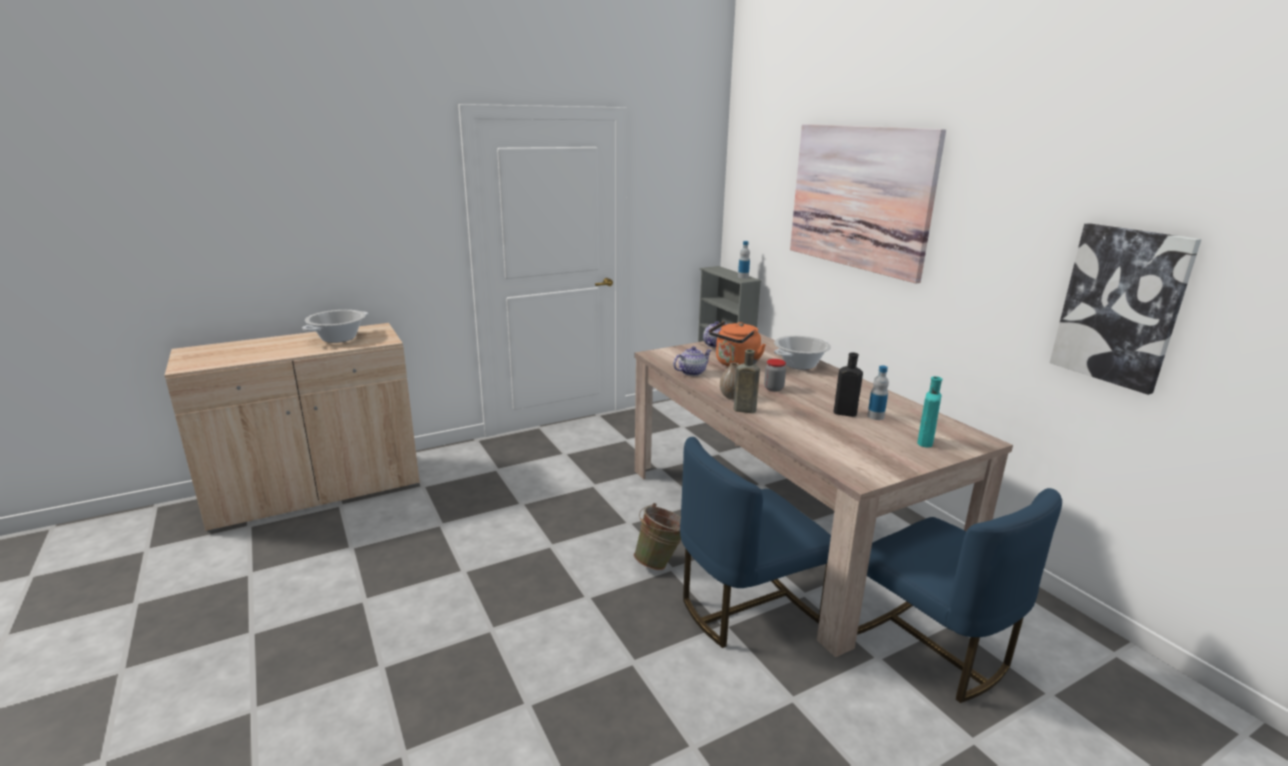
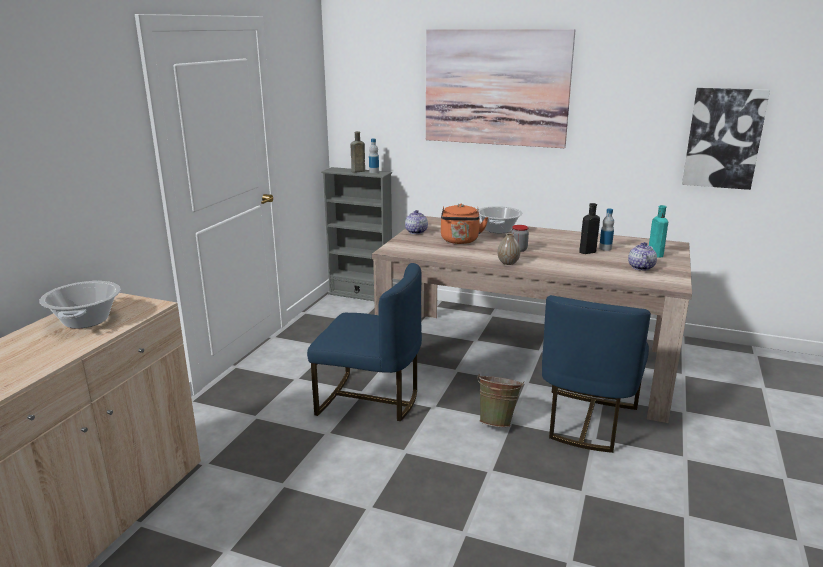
camera: 40 degrees left, 0 degrees up
(692, 372) = (446, 255): teapot -> teapot (640, 267)
(743, 410) = (533, 269): brown bottle -> brown bottle (357, 171)
(932, 648) = (695, 392): blue chair -> blue chair (370, 400)

